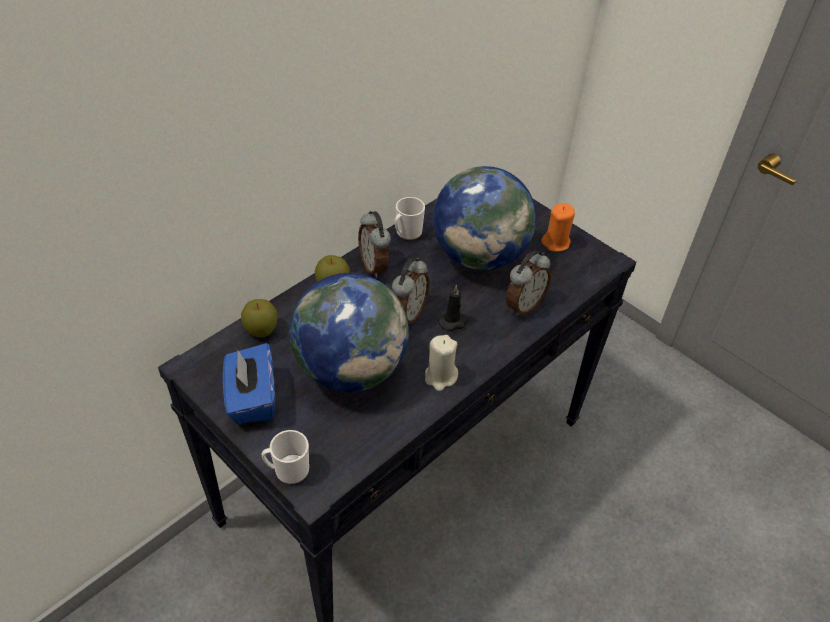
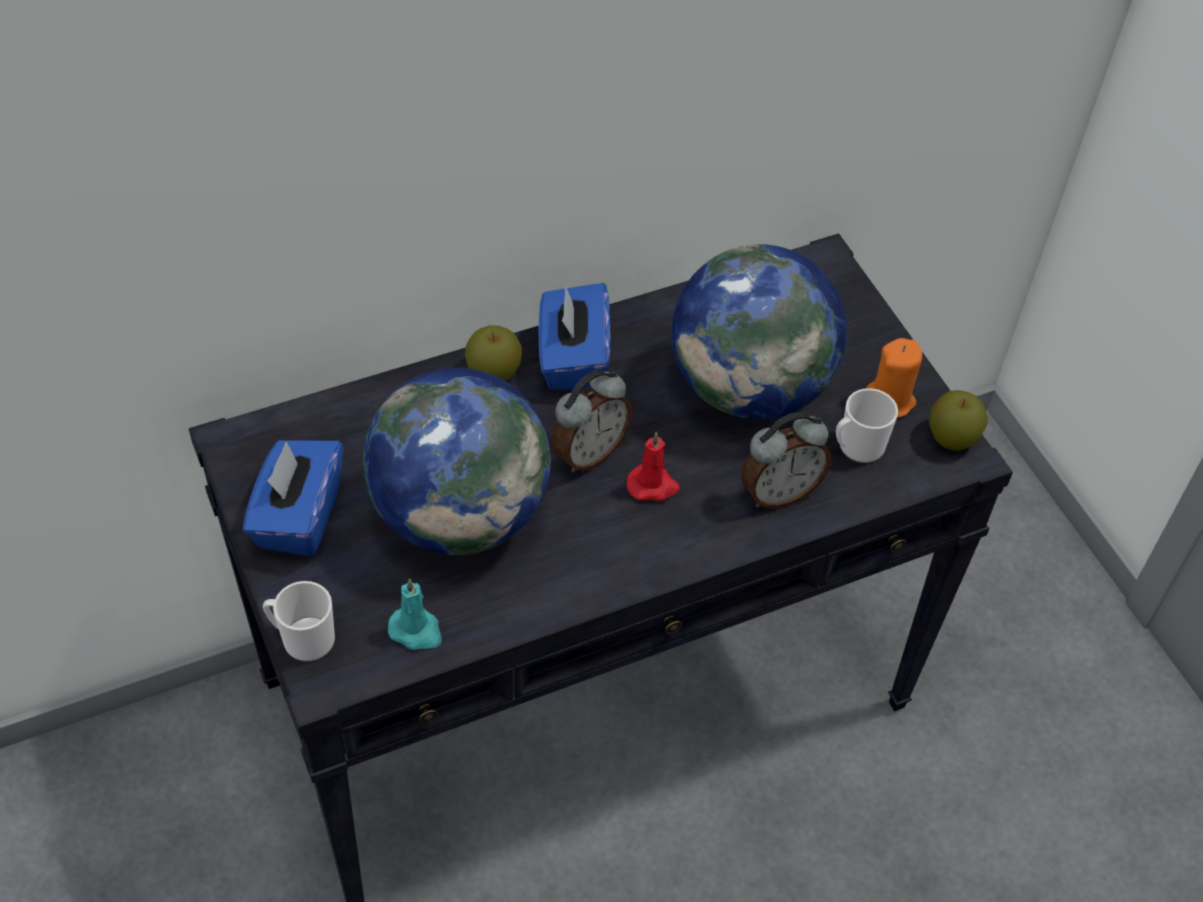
camera: 20 degrees right, 5 degrees up
(261, 330) = (356, 414): apple -> apple (952, 437)
(356, 443) = (416, 631): none -> turquoise candle
(374, 266) = (573, 359): alarm clock -> blue tissue box
(407, 233) = (650, 316): mug -> mug (857, 447)
(440, 377) = (589, 569): beige candle -> none
(453, 321) = (653, 486): black candle -> red candle

